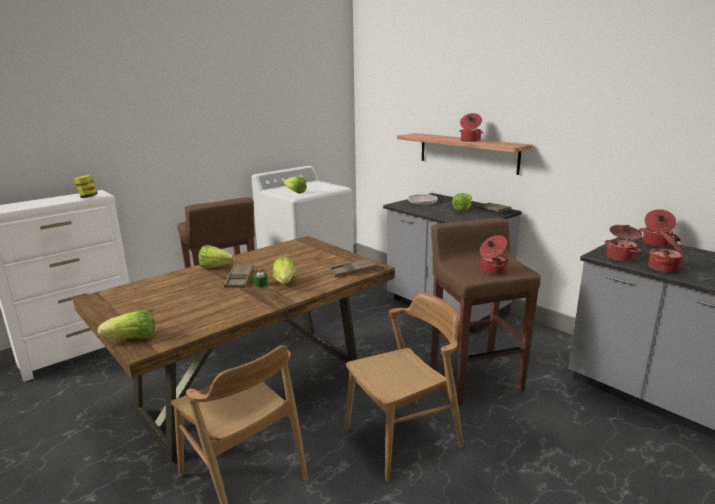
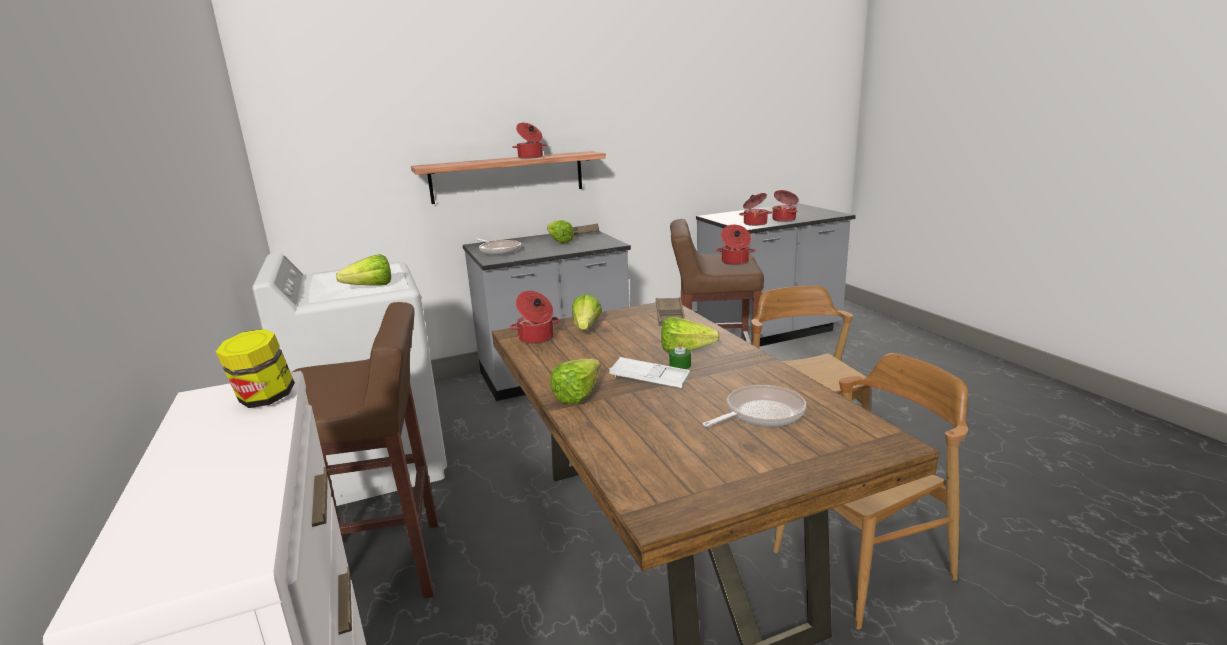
camera: 70 degrees left, 0 degrees up
(132, 339) = (860, 453): lettuce -> lettuce (586, 328)
(189, 310) = (760, 413): none -> frying pan
(240, 279) = (649, 378): brown tray -> white tray
(655, 243) = (729, 214): cooking pot -> cooking pot (536, 338)

